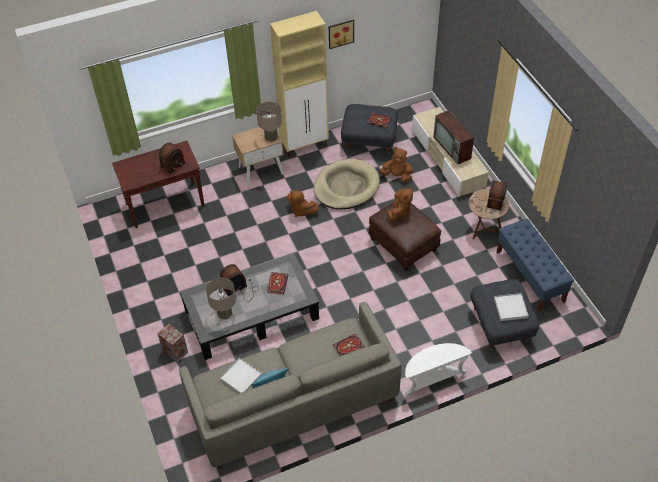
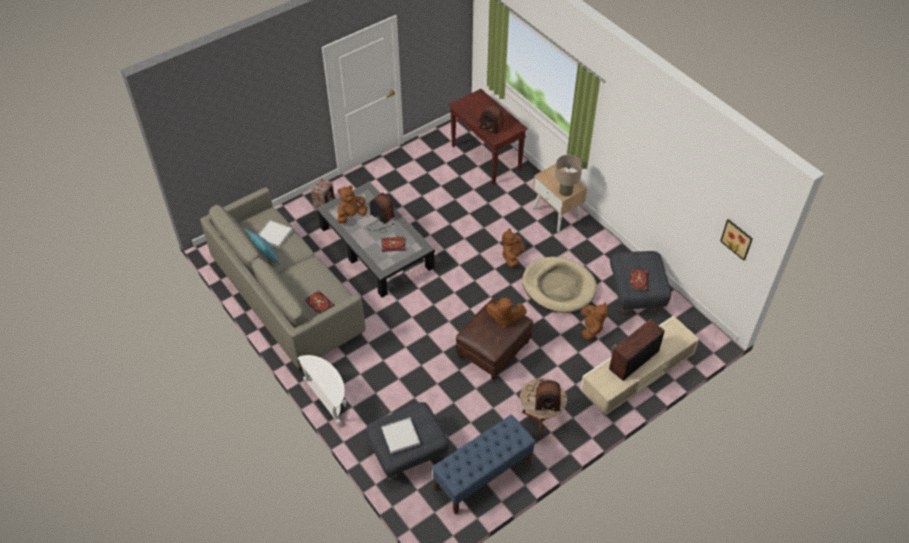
camera: 75 degrees right, 0 degrees up
(224, 313) = (351, 216): beige table lamp -> brown plush toy
(305, 146) = (605, 242): beige cabinet -> none
(340, 33) = (672, 173): picture -> picture (737, 238)

